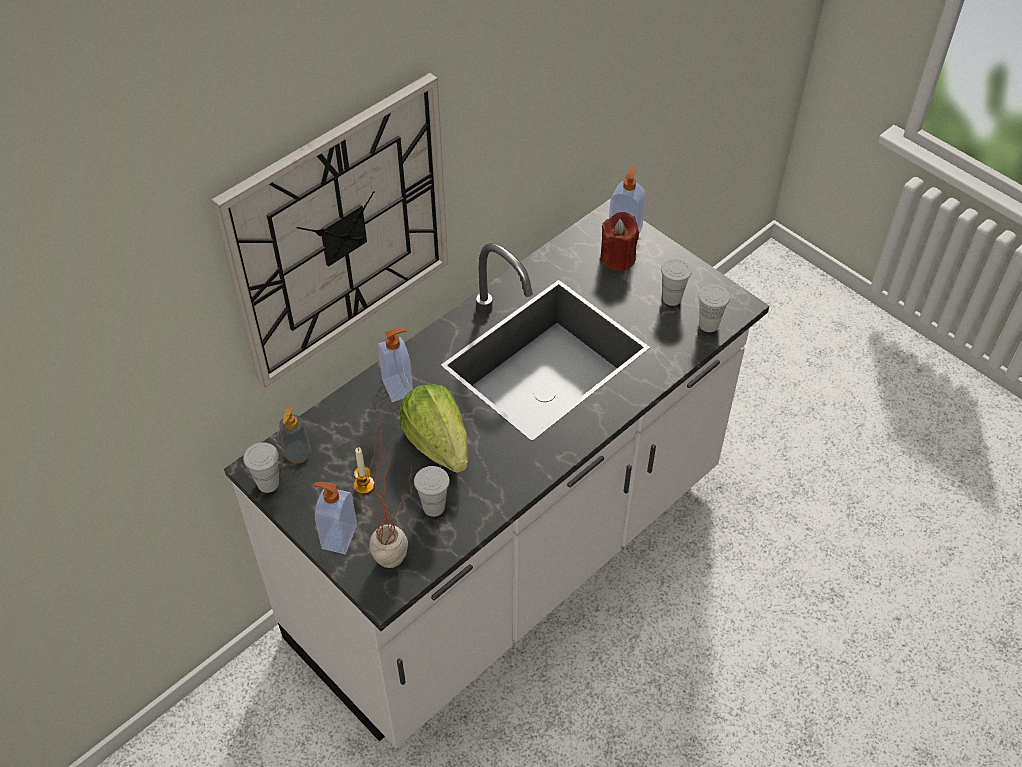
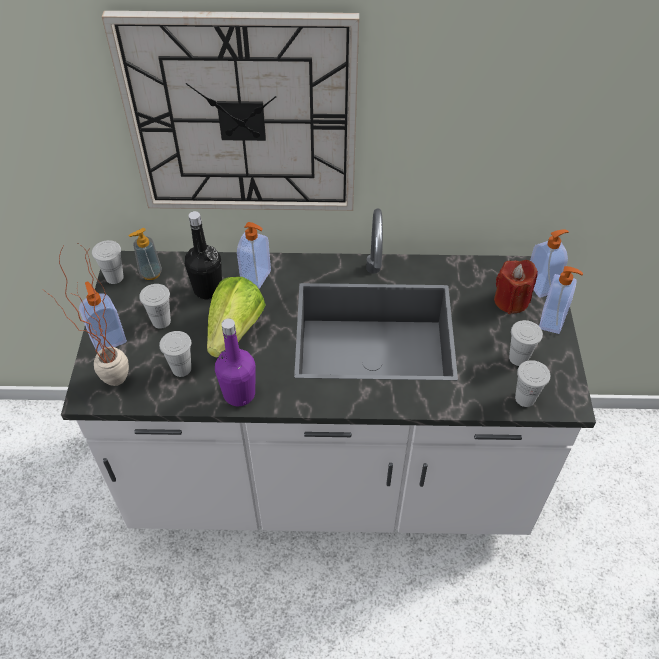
camera: 45 degrees right, 0 degrees up
(364, 485) = (161, 321): candle -> white cup
(369, 428) = (208, 289): none -> black bottle
(506, 487) = (239, 394): none -> purple bottle
(663, 253) = (552, 321): none -> soap dispenser

